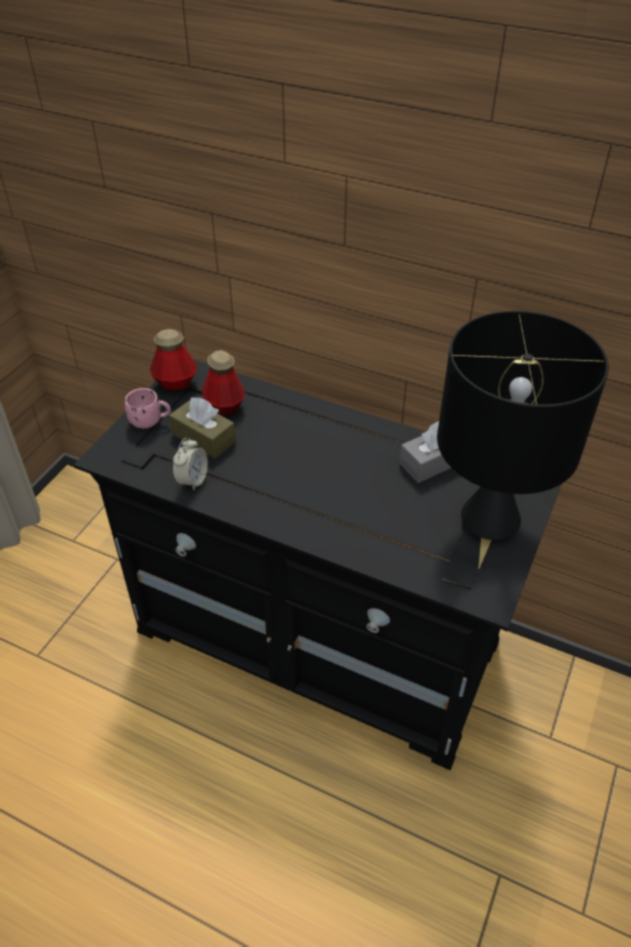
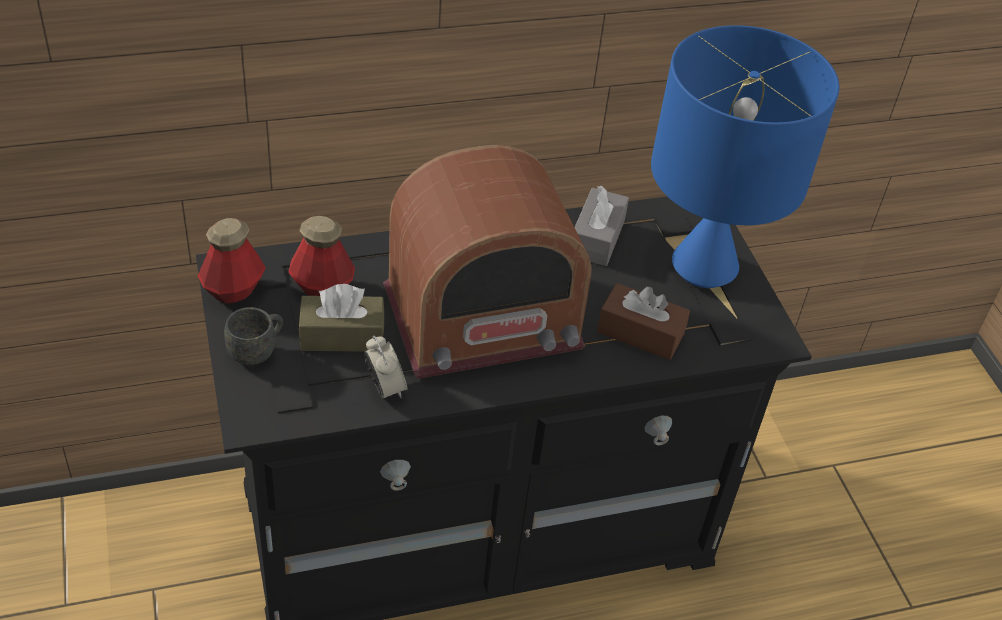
camera: 45 degrees left, 0 degrees up
(150, 421) = (257, 350): pink mug -> grey mug
(296, 472) = (483, 319): none -> radio
(391, 538) = (640, 333): none -> brown tissue box
(489, 522) = (704, 270): black table lamp -> blue table lamp

